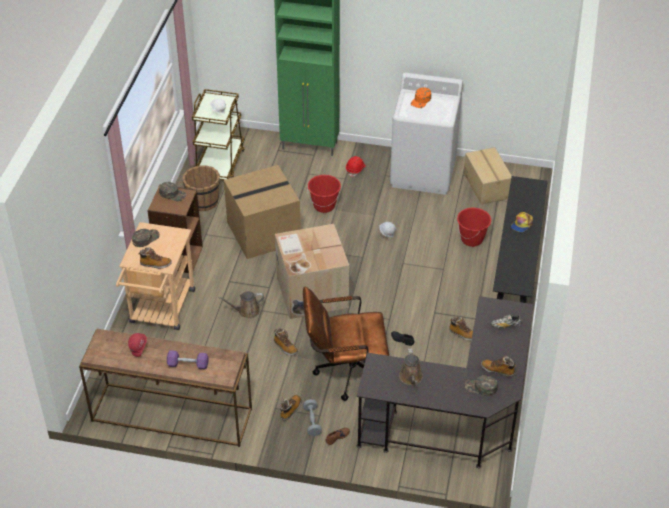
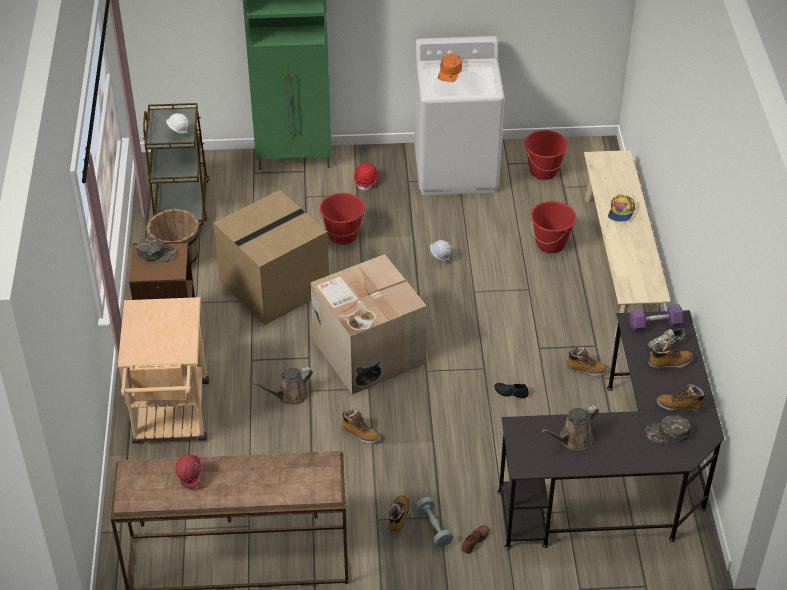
camera: 15 degrees left, 0 degrees up
(145, 238) = (141, 321): green cap -> none
(155, 264) = (169, 354): boot -> boot (669, 363)
(188, 364) = (267, 484): purple dumbbell -> purple dumbbell (655, 324)
(344, 371) = (451, 450): brown office chair -> none
(411, 378) = (573, 439): brown watering can -> brown watering can turned 75 degrees clockwise
(487, 185) = (543, 171): cardboard box -> red bucket
(517, 263) = (619, 264): black bench -> beige bench

